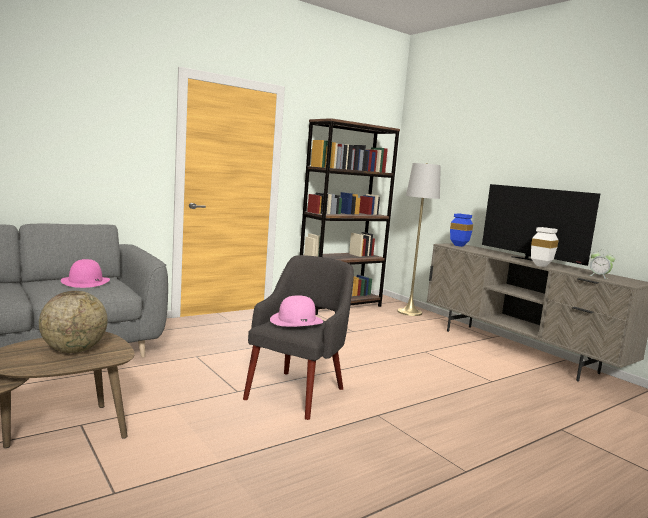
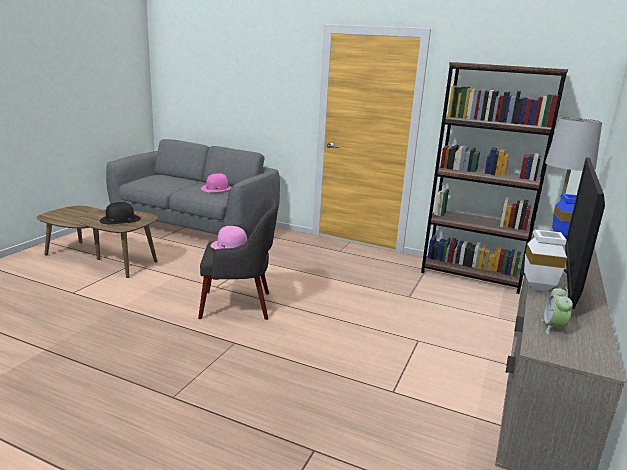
camera: 60 degrees right, 10 degrees up
(74, 350) = (120, 219): globe -> black hat

